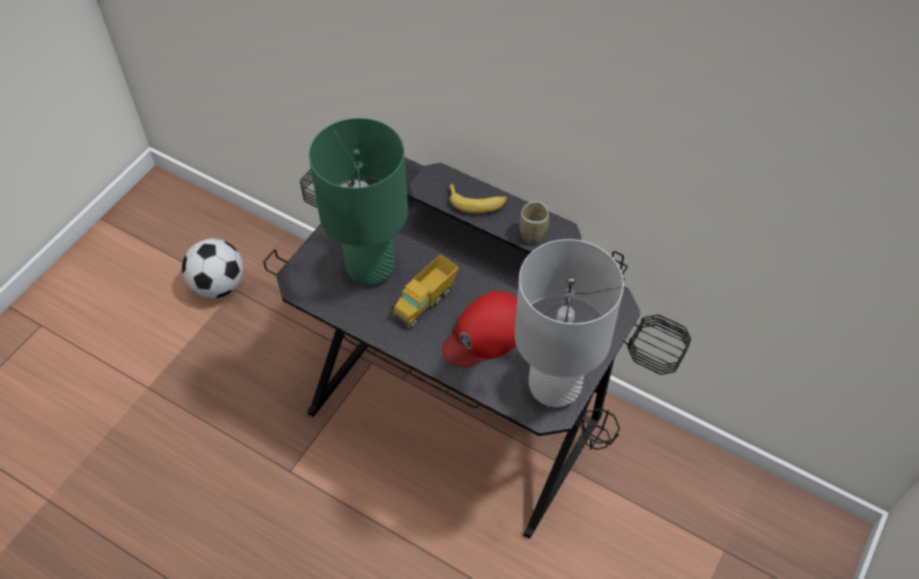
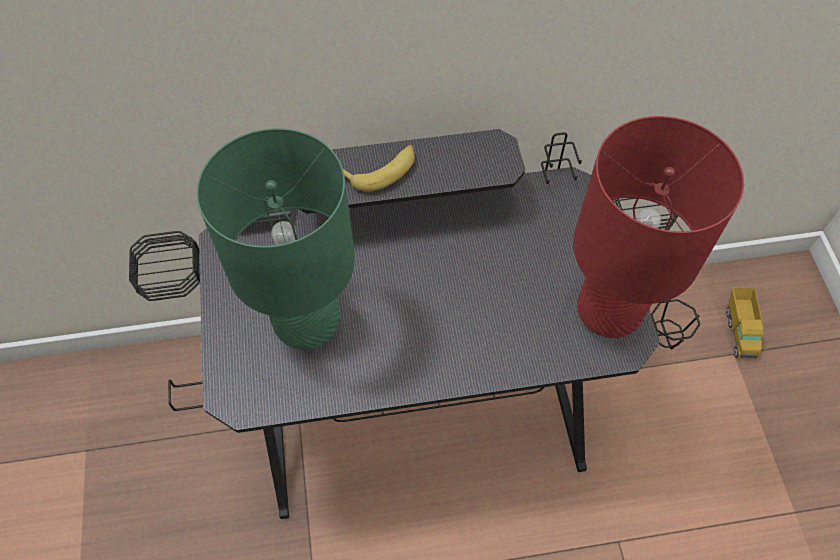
camera: 40 degrees left, 5 degrees up
(218, 285) = (62, 459): football -> none
(425, 302) = (399, 318): toy truck -> toy truck (739, 330)
(486, 333) = (491, 306): red cap -> none
(532, 234) = (469, 167): cup -> none
(555, 389) = (609, 314): grey table lamp -> red table lamp

